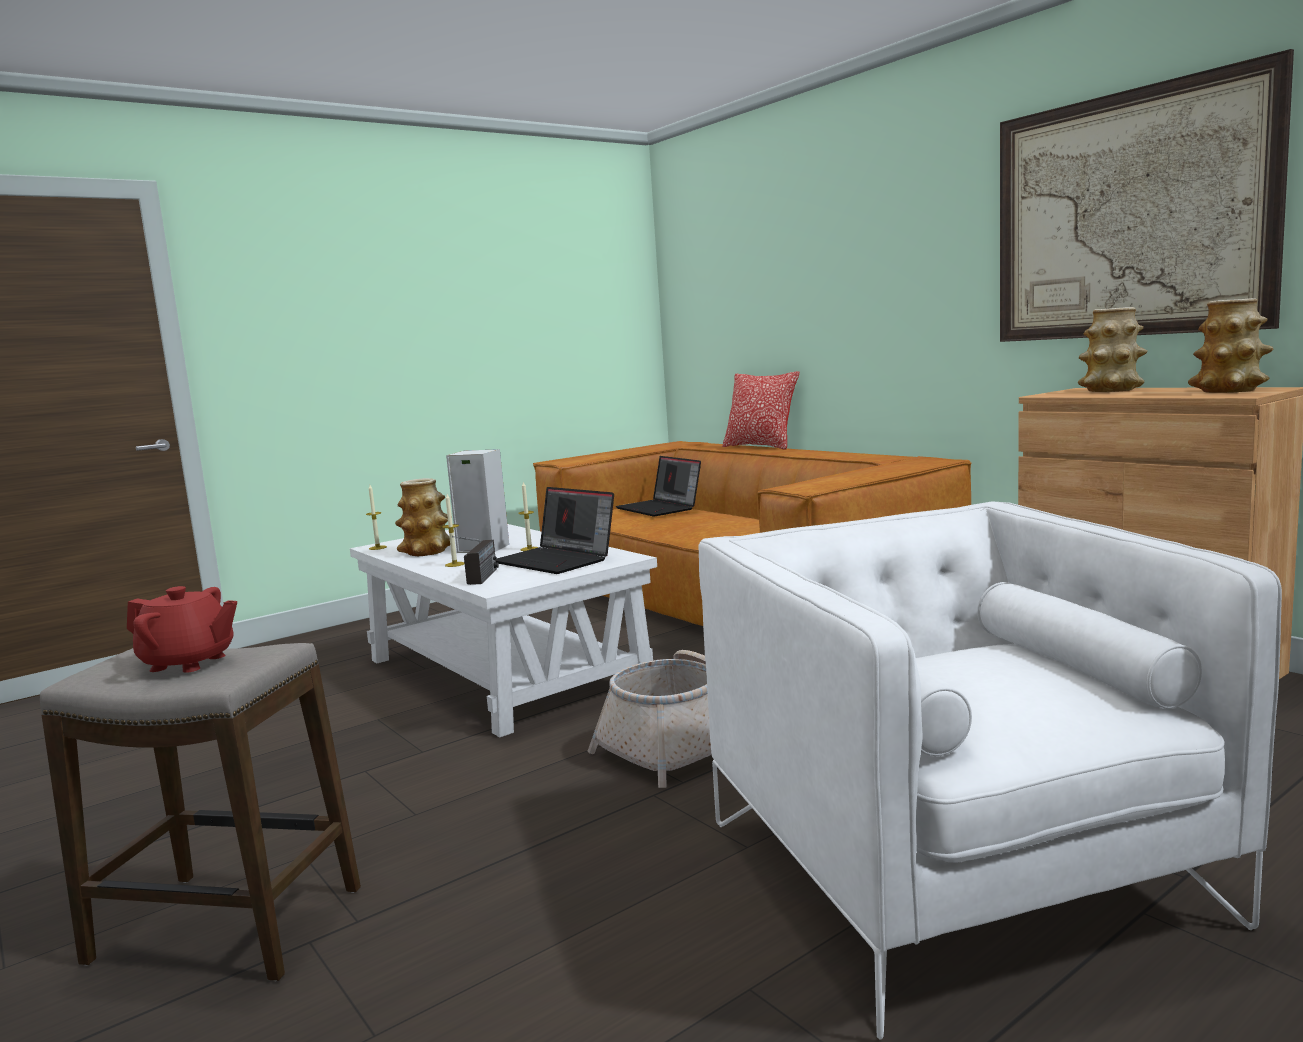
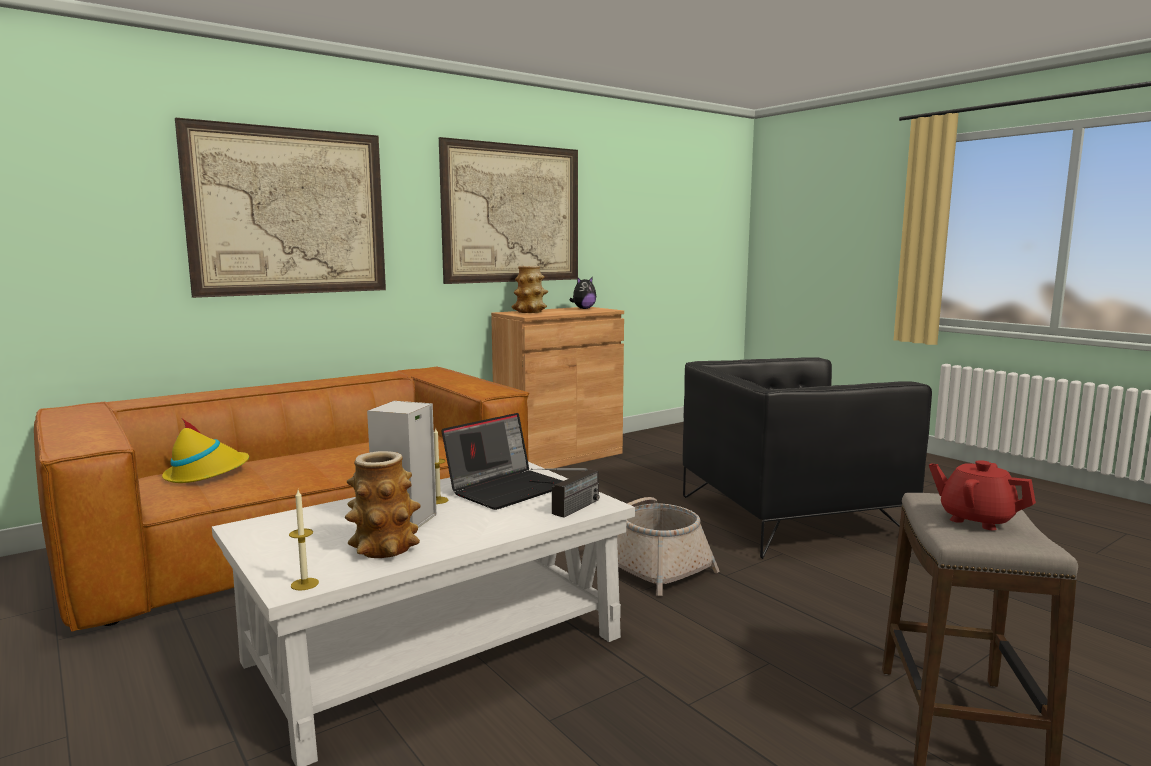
camera: 90 degrees left, 0 degrees up
(188, 663) = (976, 519): red teapot -> red teapot turned 60 degrees counterclockwise
(454, 564) = (479, 527): candle -> none
(479, 580) = (567, 512): radio -> radio turned 120 degrees clockwise
(660, 508) = (206, 473): laptop -> yellow hat
(760, 446) = (210, 391): pillow -> none
(837, 263) = (289, 212): none -> picture
(951, 870) = (790, 517): white armchair -> black armchair
(1229, 390) = (583, 309): vase -> plush toy

